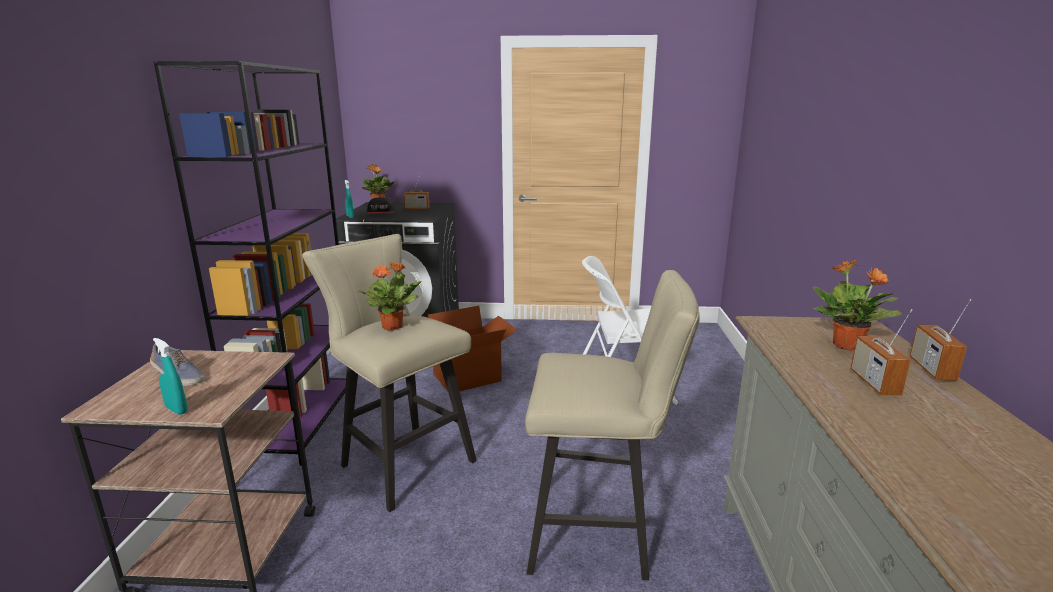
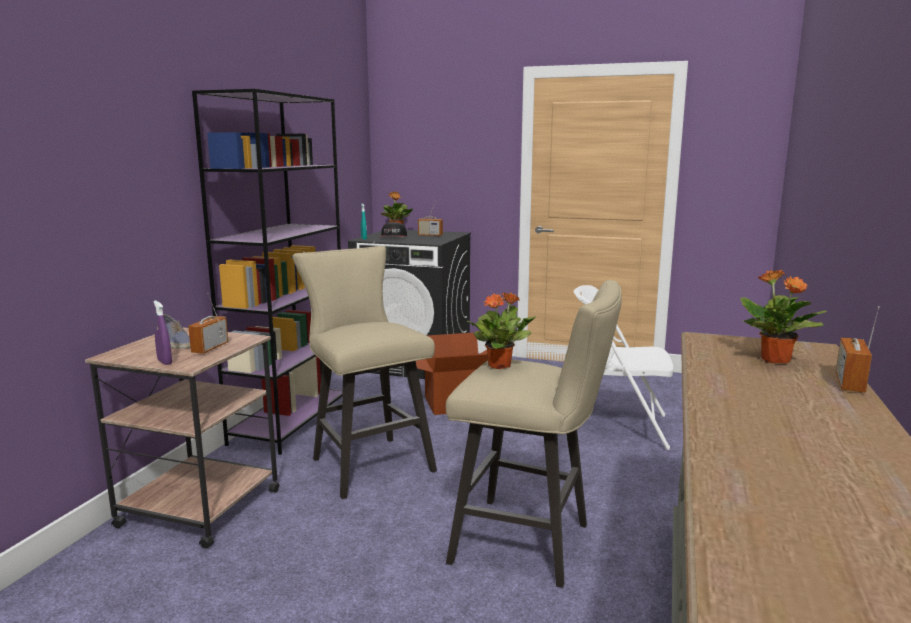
camera: 15 degrees right, 5 degrees down
(176, 410) = (164, 362): turquoise spray bottle -> purple spray bottle
(393, 326) = (363, 326): potted plant -> potted plant (500, 365)
(874, 383) = (770, 386): radio -> radio (210, 348)

